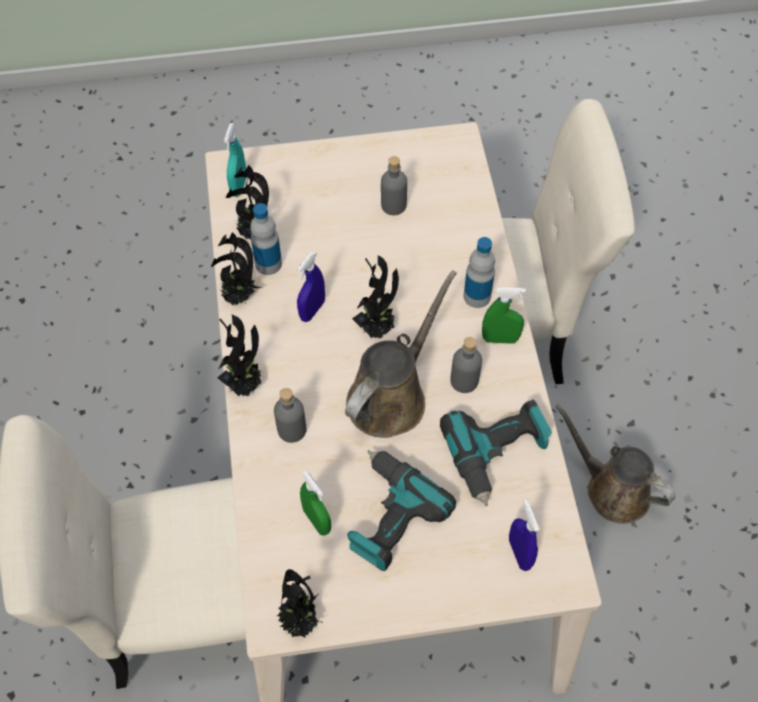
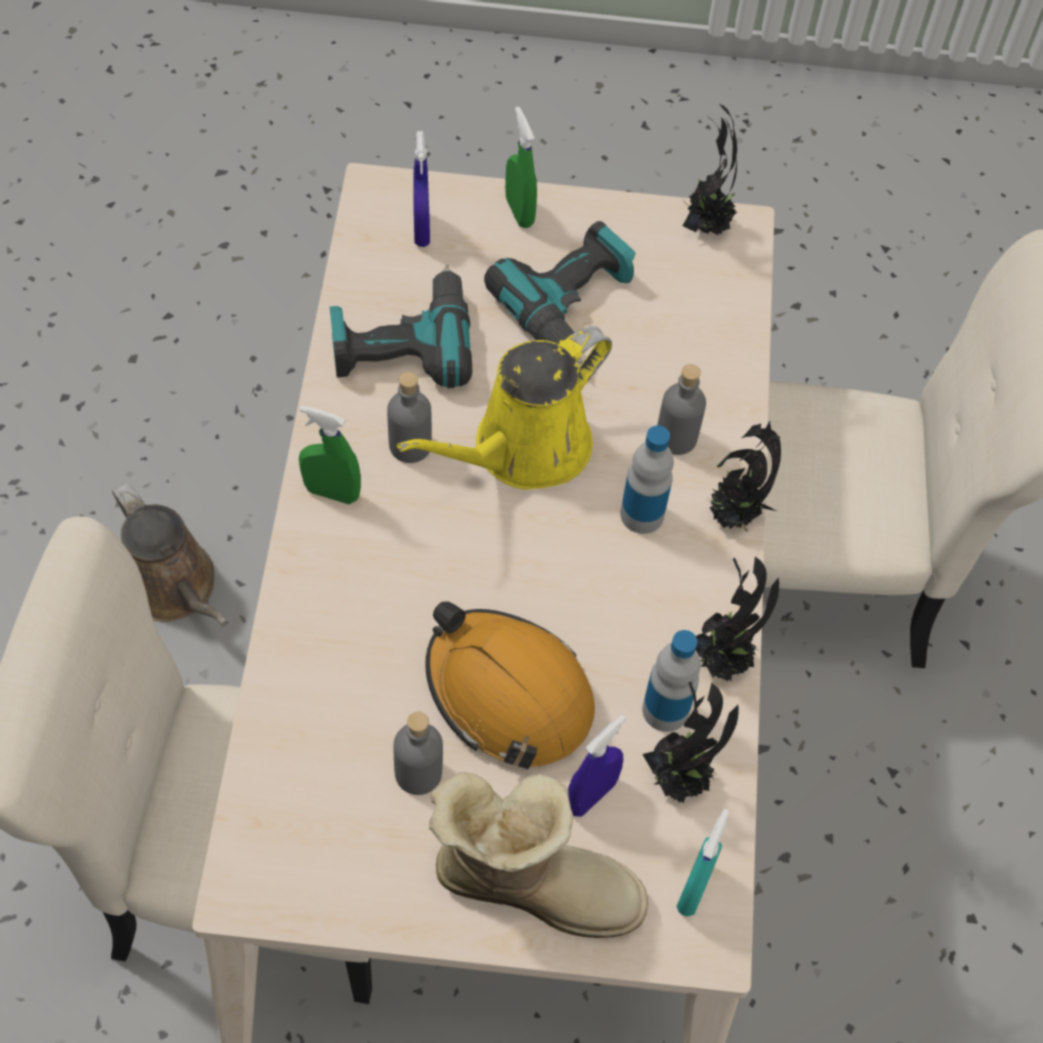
camera: 170 degrees left, 0 degrees up
(312, 310) = (609, 608): blue spray bottle -> blue spray bottle (591, 795)
(317, 520) = (665, 321): green spray bottle -> green spray bottle (519, 212)
(320, 173) = (533, 880): none -> boot
(358, 252) = (508, 694): none -> orange hard hat
(377, 328) = (513, 555): potted plant -> none
(391, 396) = (523, 450): brown watering can -> yellow watering can
(477, 296) = (339, 568): bottle -> bottle (642, 514)

